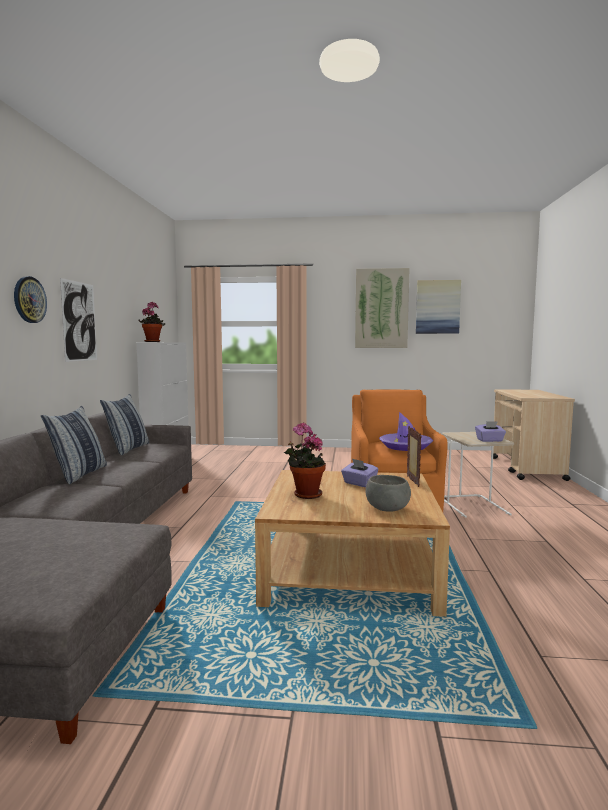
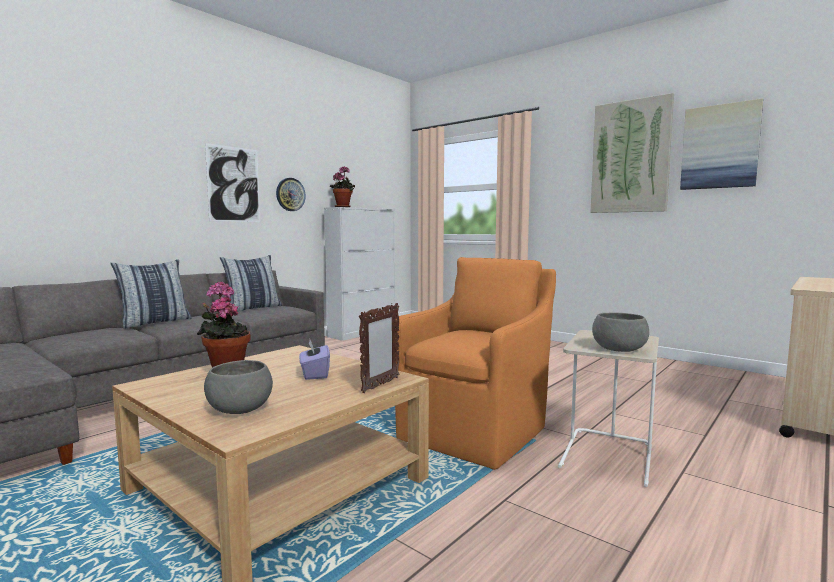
camera: 35 degrees right, 0 degrees up
(29, 299) = (158, 162): wall clock -> wall clock (290, 194)
(405, 446) = (469, 339): purple hat -> none
(490, 440) = (619, 349): purple tissue box -> grey bowl

